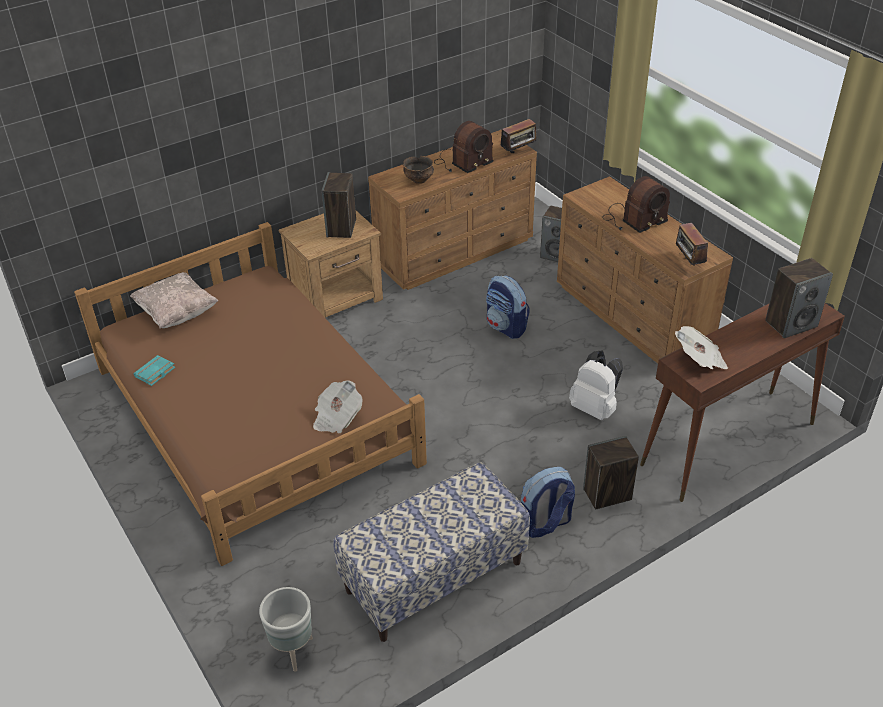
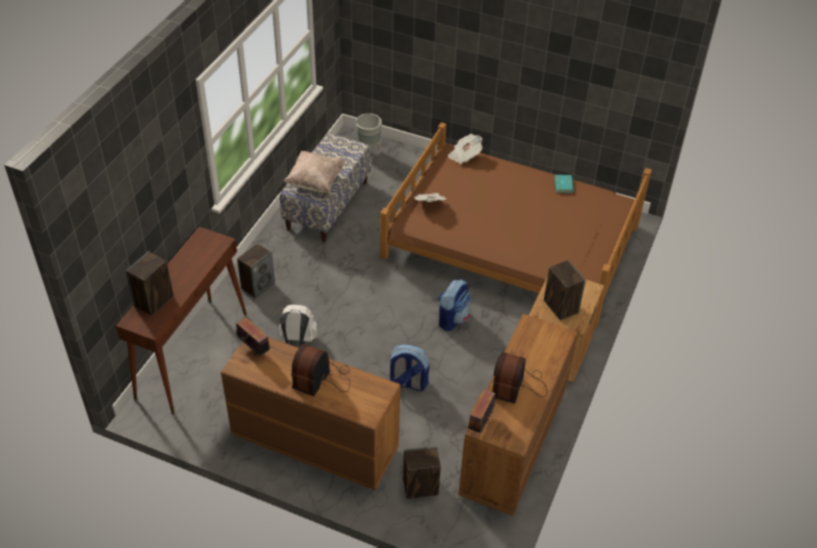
camera: 145 degrees right, 5 degrees up
(177, 313) = (605, 226): beige pillow -> beige pillow (315, 182)
(419, 180) = (532, 345): bowl -> none
(545, 524) = (285, 254): backpack -> backpack (452, 318)
(699, 360) = (208, 247): newspaper -> newspaper (464, 156)

